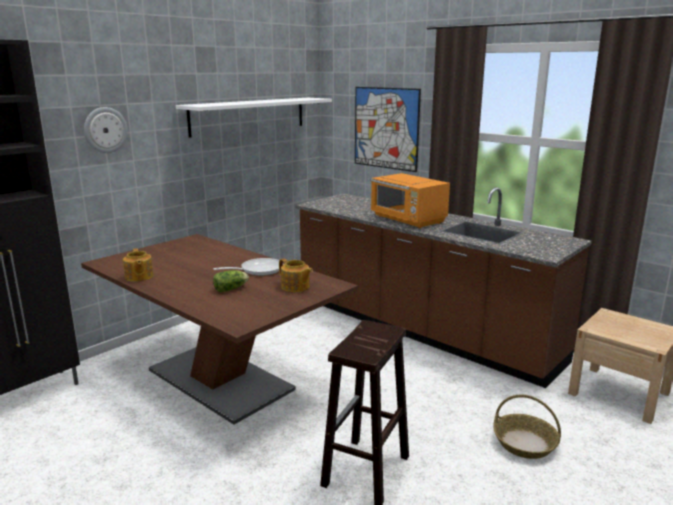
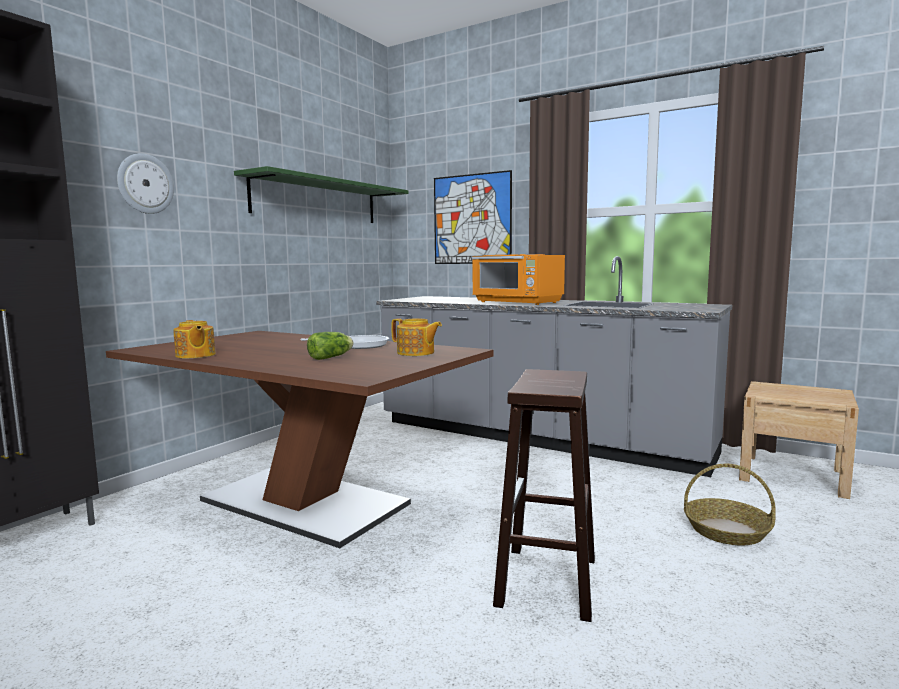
camera: 10 degrees left, 10 degrees down
(249, 116) = (317, 201): white shelf -> green shelf
(421, 330) = (537, 438): brown counter -> grey counter

